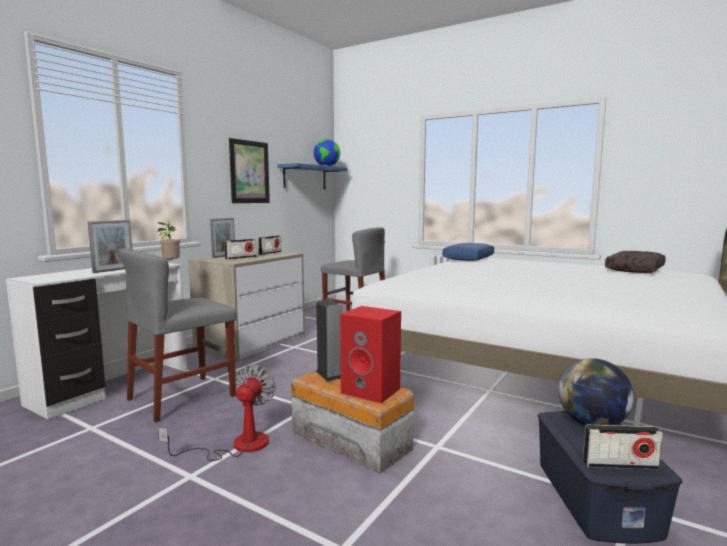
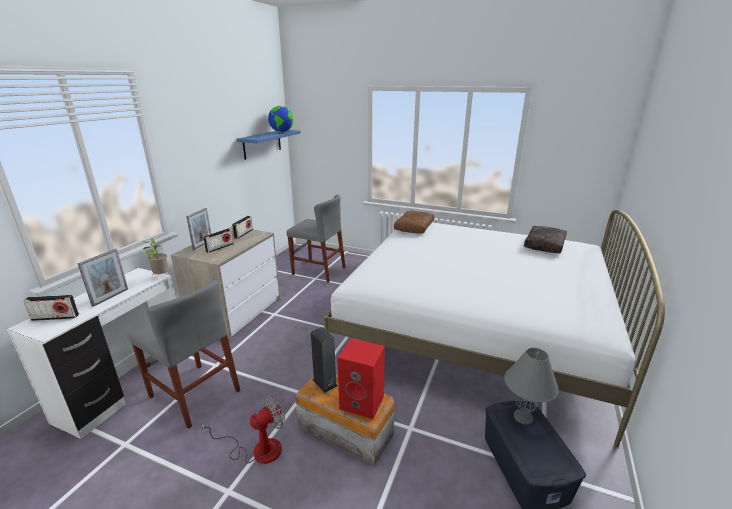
camera: 10 degrees left, 15 degrees up
(182, 397) = (194, 394): grey chair -> grey chair turned 90 degrees counterclockwise
(237, 446) = (257, 449): fan -> fan turned 45 degrees clockwise
(249, 172) = (212, 153): picture -> none
(469, 258) = (414, 227): blue pillow -> brown pillow
(592, 424) = (523, 417): globe -> grey table lamp
(620, 465) = (546, 463): radio -> radio (55, 317)

